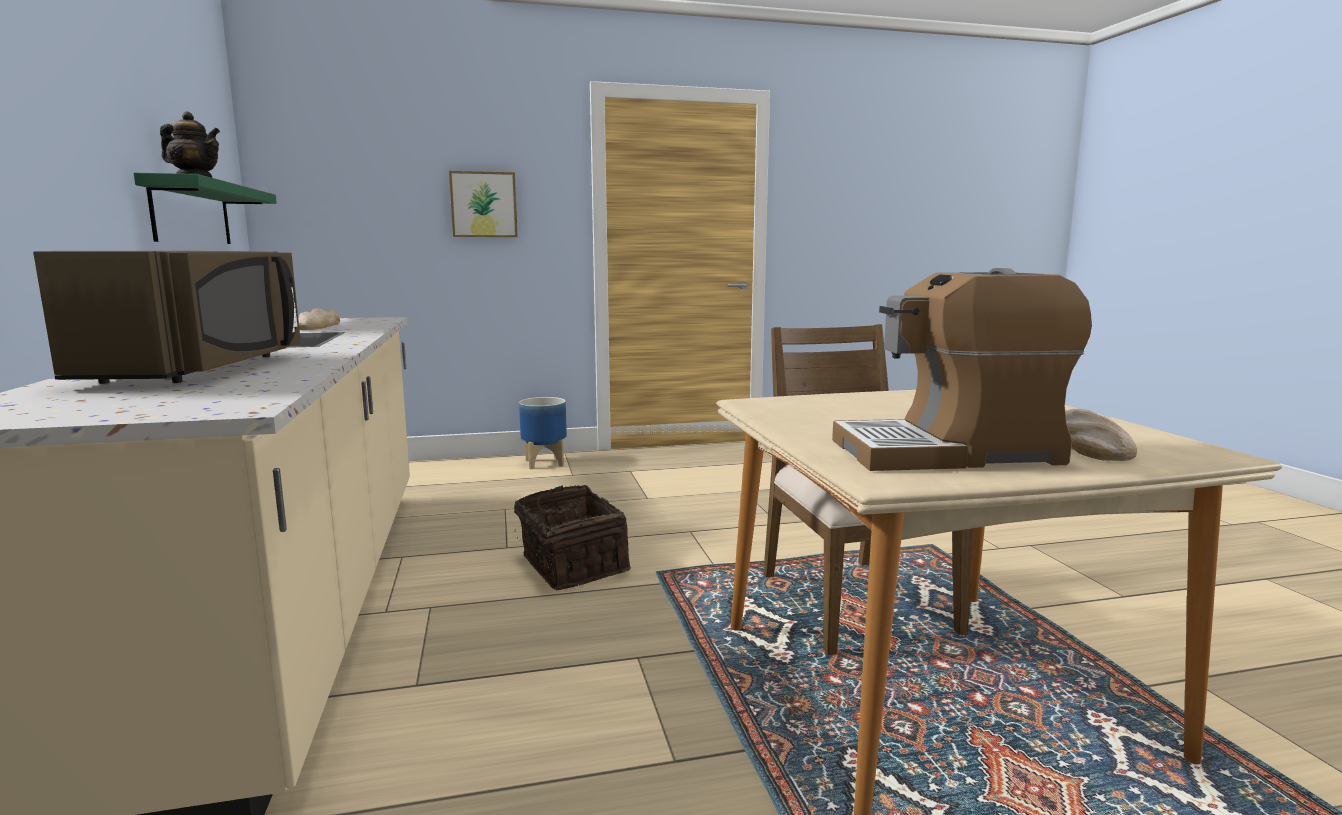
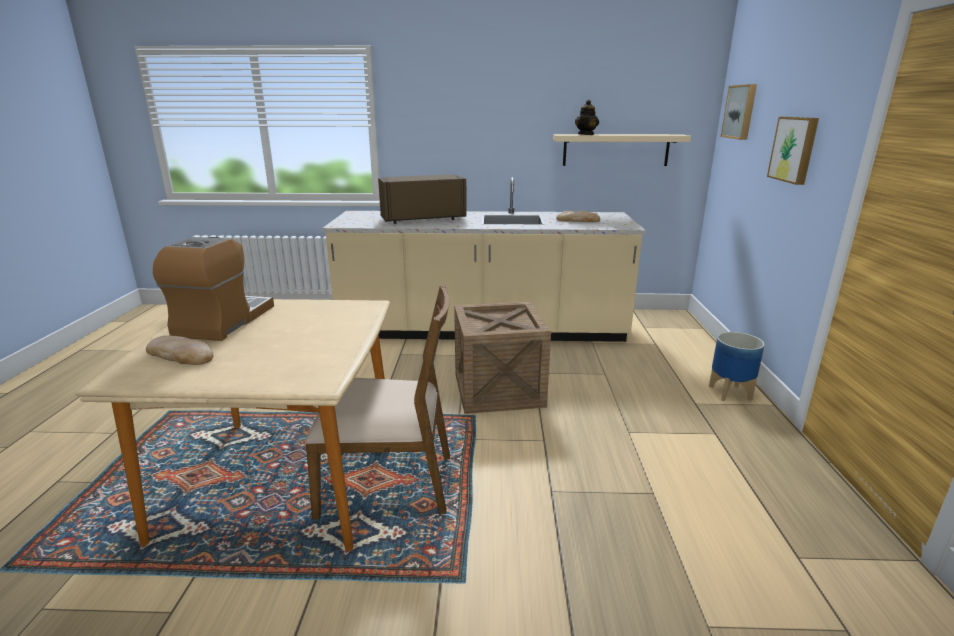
camera: 105 degrees right, 10 degrees up
(192, 214) = (615, 150): green shelf -> beige shelf
(203, 369) = (422, 218): brown microwave -> brown microwave turned 150 degrees clockwise
(323, 165) = (740, 112): none -> picture
(570, 565) = (498, 390): basket -> crate

